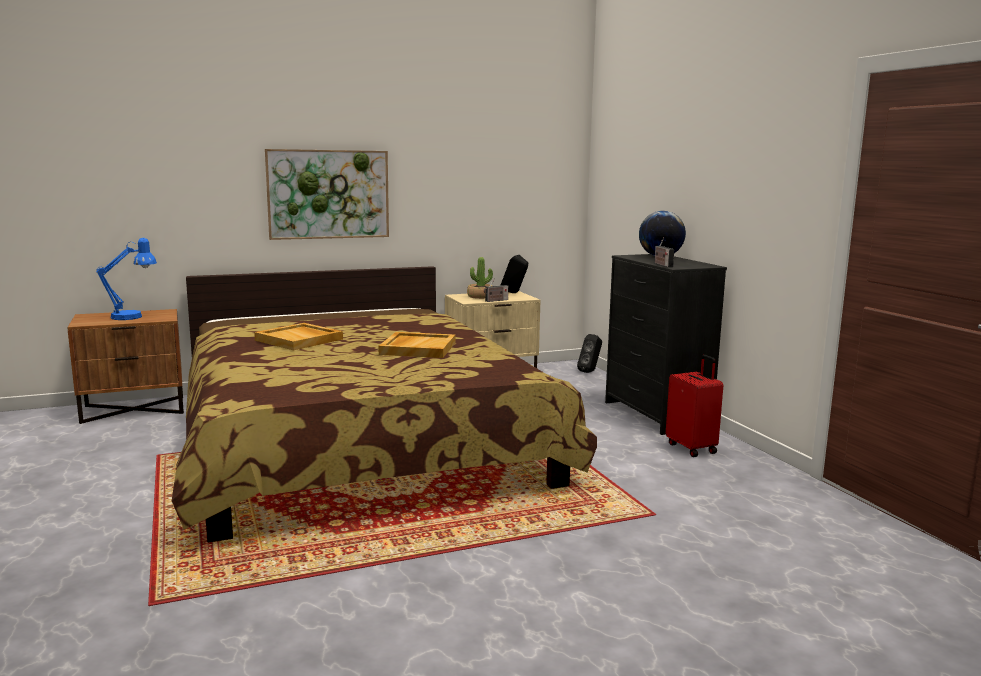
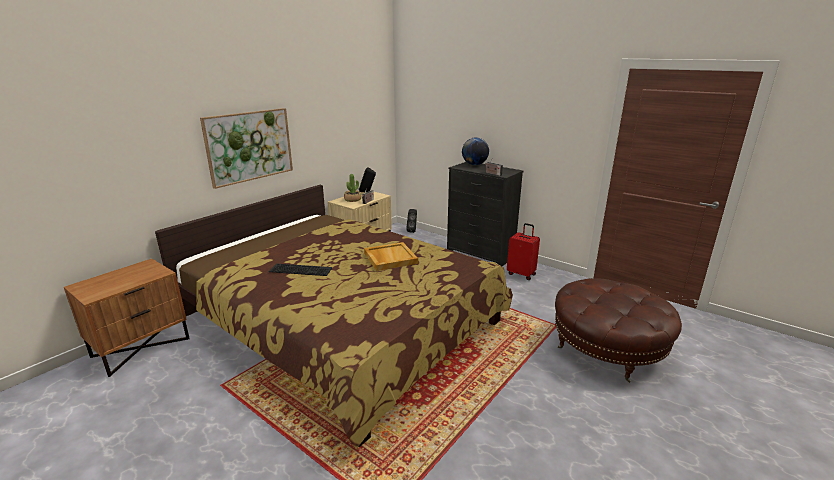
camera: 30 degrees left, 10 degrees up
(133, 316) = (128, 276): blue table lamp -> none
(300, 340) = (301, 269): beige tray -> keyboard
(701, 561) = (607, 348): none -> brown ottoman

